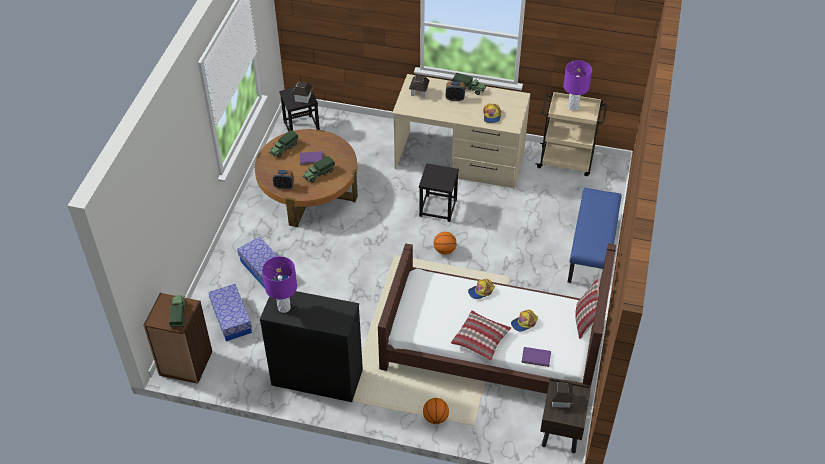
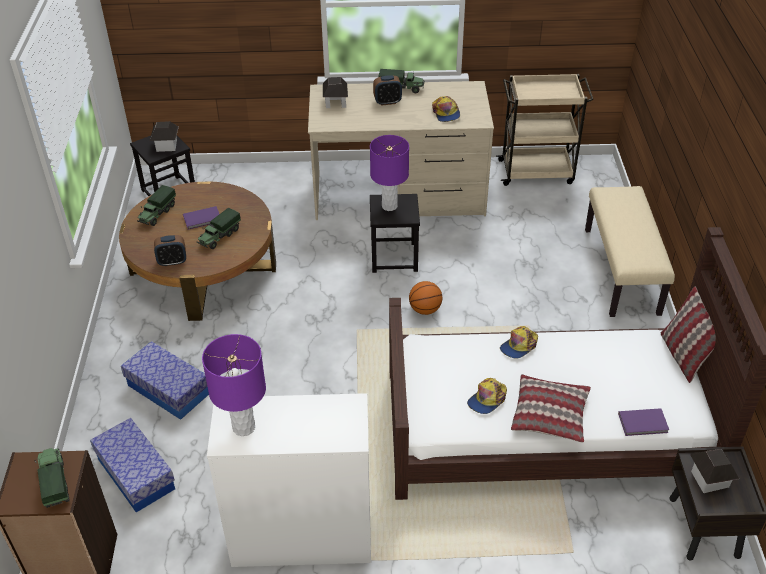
camera: 15 degrees left, 5 degrees down
(317, 377) = (302, 536): black dresser -> white dresser
(435, 418) = (510, 555): basketball -> none
(524, 322) = (601, 377): cap -> cap (487, 399)
(573, 107) = (544, 89): purple table lamp -> purple table lamp (389, 206)
(592, 251) = (622, 271): blue bench -> beige bench

